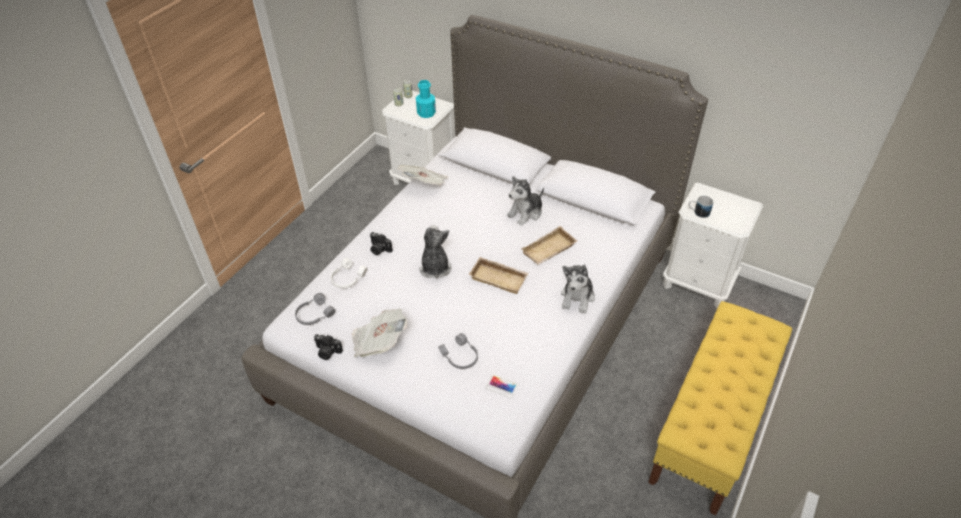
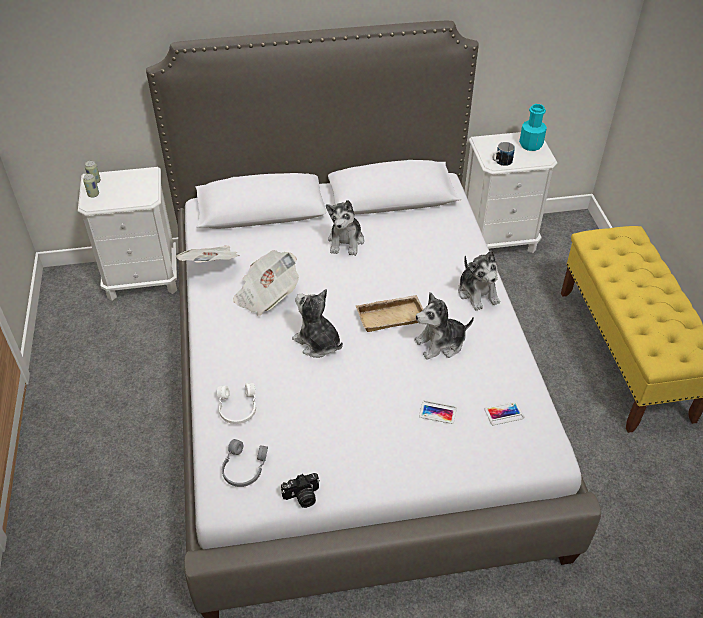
camera: 40 degrees left, 0 degrees up
(379, 249) = (237, 359): camera -> none
(379, 342) = (345, 451): newspaper -> newspaper (266, 295)
(426, 113) = (137, 190): turquoise bottle -> turquoise bottle (530, 145)
(460, 356) = (437, 412): grey headphones -> phone
(512, 315) = (441, 344): none -> plush toy
(549, 250) = (406, 265): beige tray -> none

